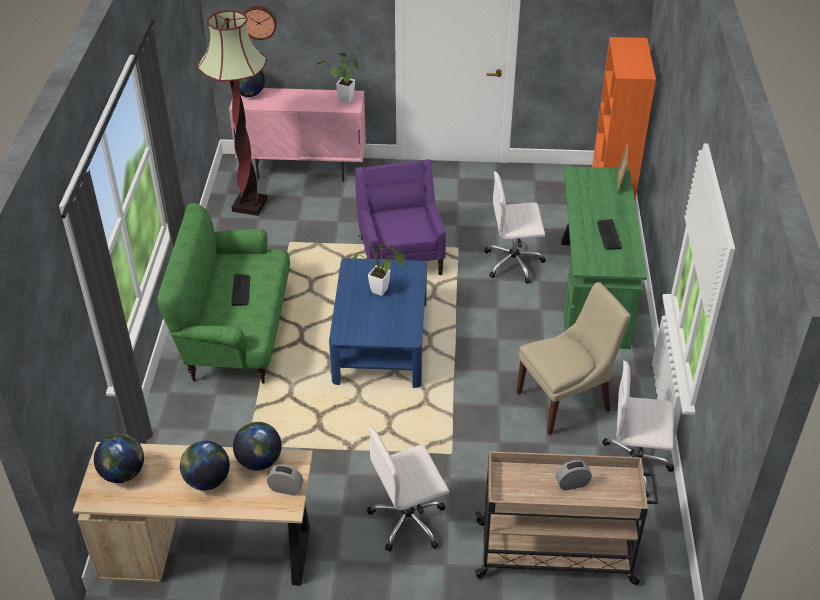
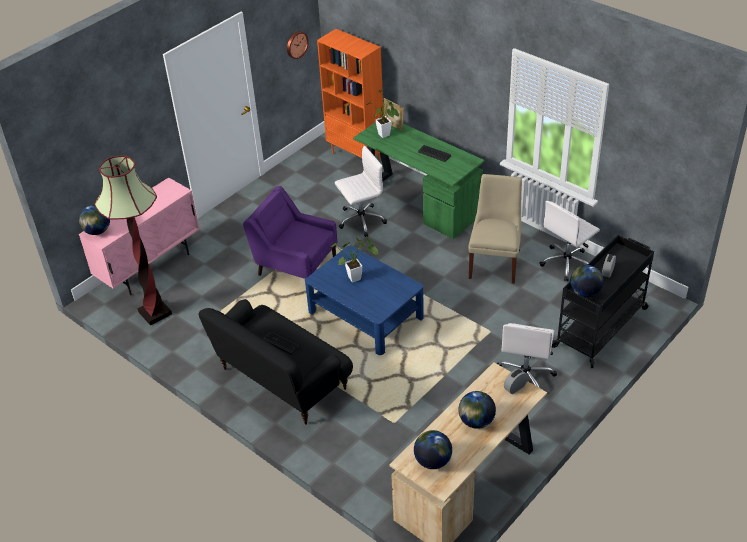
camera: 50 degrees left, 0 degrees up
(236, 333) = (282, 381): green sofa -> black sofa
(259, 22) = (82, 168): wall clock -> wall clock (296, 44)
(259, 461) = (481, 389): globe -> globe (585, 292)
(344, 101) = (169, 191): potted plant -> potted plant (385, 136)
(514, 263) = (360, 221): white office chair -> white office chair turned 150 degrees counterclockwise
(557, 553) = (601, 327): beige cart -> black cart

